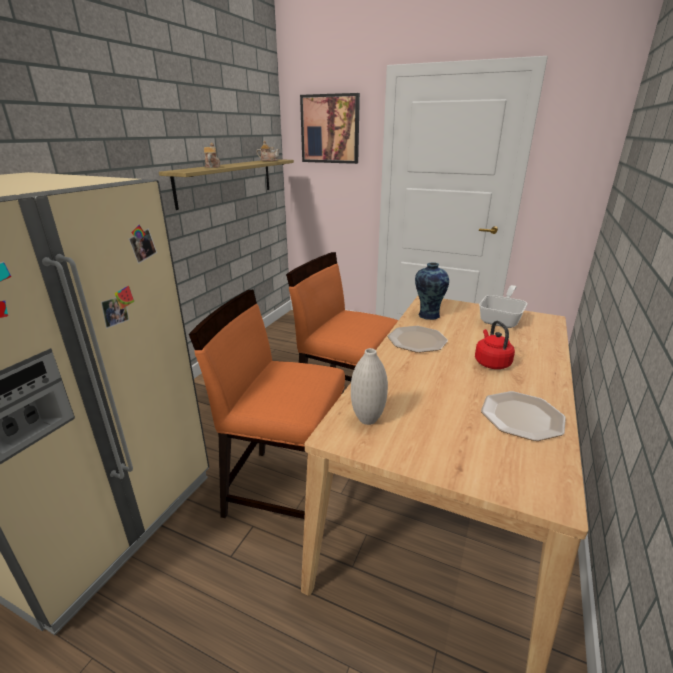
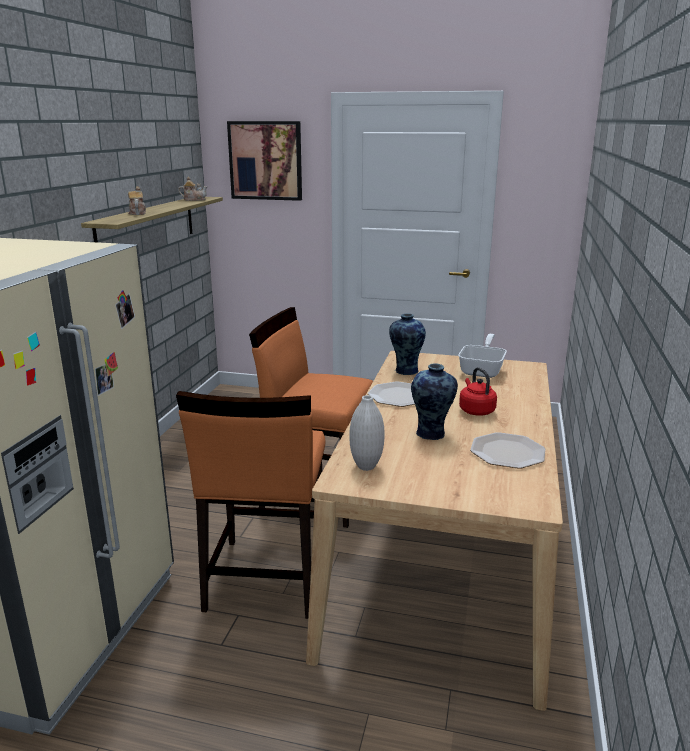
camera: 10 degrees left, 5 degrees down
(285, 490) = (265, 578): orange chair -> orange chair turned 90 degrees counterclockwise
(442, 386) = (431, 434): none -> vase

